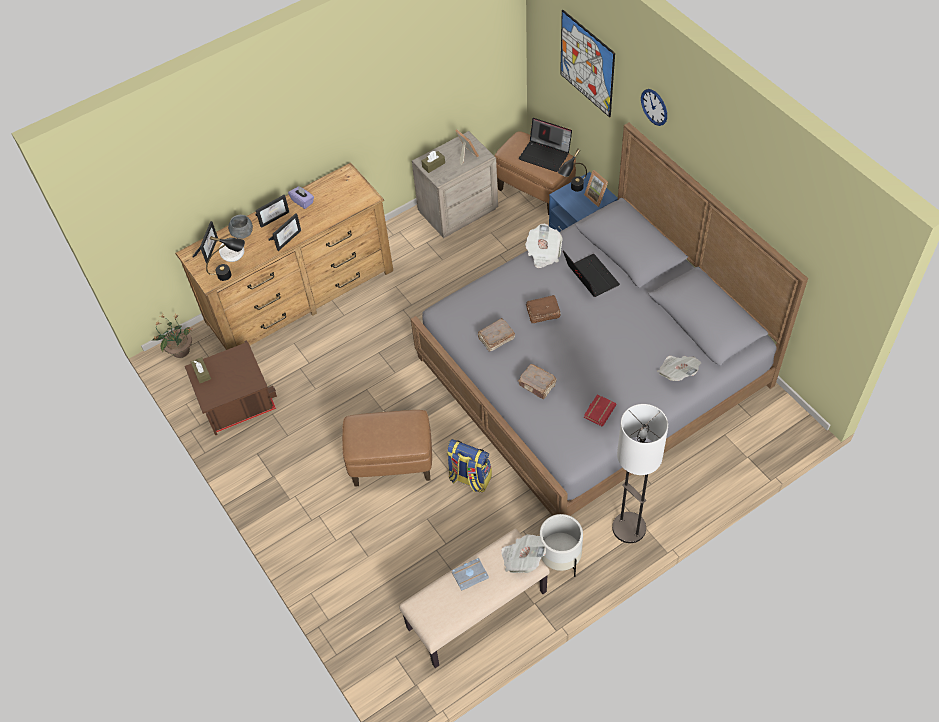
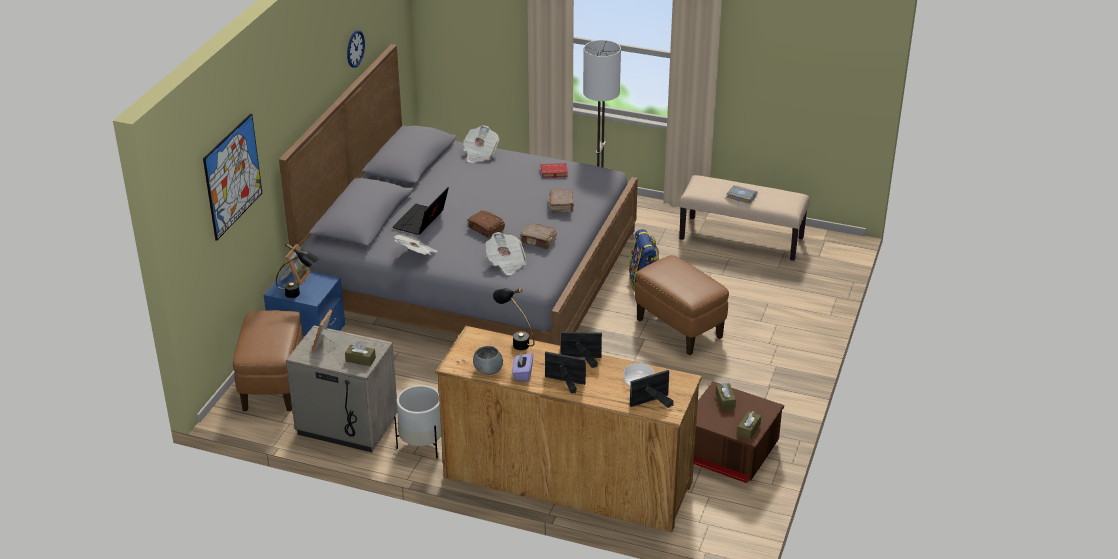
camera: 130 degrees left, 20 degrees down
(180, 350) = (724, 528): potted plant -> none
(231, 274) = (661, 371): black table lamp -> black table lamp (515, 342)
(241, 379) = (725, 401): none -> brown tissue box
(242, 233) = (606, 391): grey bowl -> grey bowl (488, 370)
(522, 559) = (701, 182): newspaper -> newspaper (506, 263)
(545, 155) = (262, 326): laptop -> none
(560, 558) = (658, 221): white planter -> white planter (422, 445)
(654, 107) = (285, 106): wall clock -> wall clock (355, 48)

